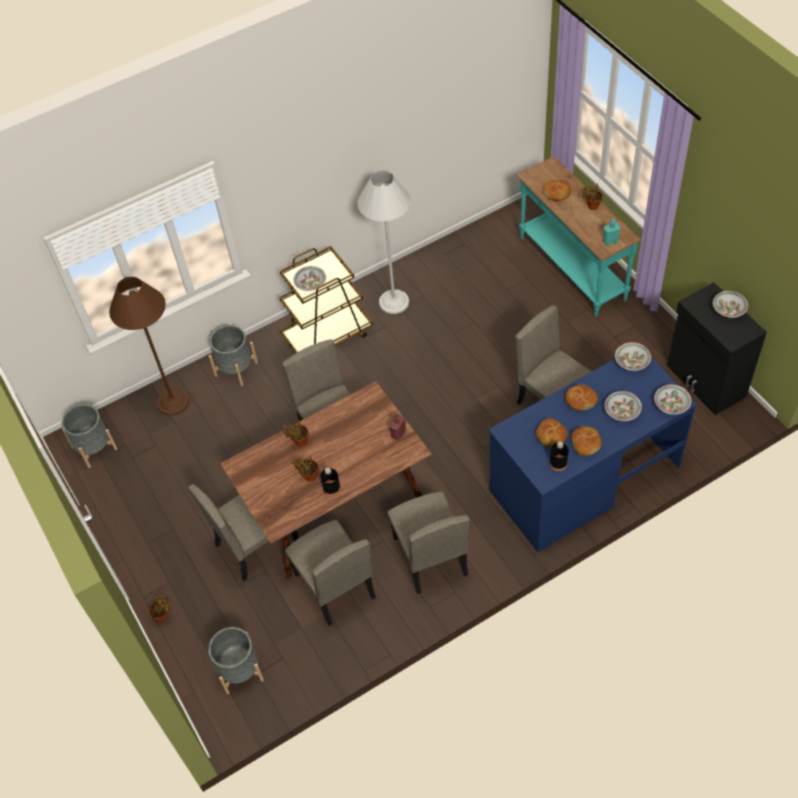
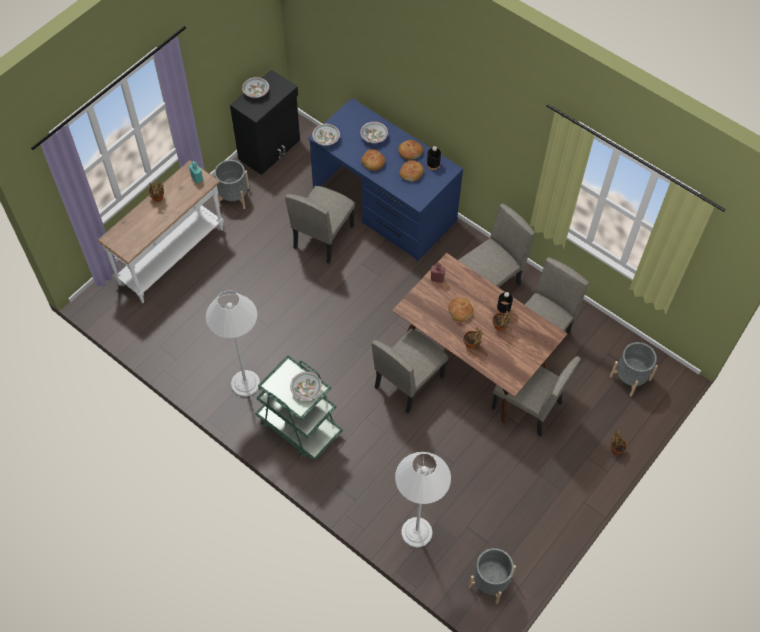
camera: 115 degrees left, 5 degrees up
(173, 402) = (416, 532): brown floor lamp -> white floor lamp
(236, 369) = (362, 491): grey planter -> grey planter (233, 197)
(328, 334) = (299, 426): brown cart -> green cart
(557, 193) = (147, 226): bread -> bread (460, 311)
(571, 269) = (172, 257): turquoise console table -> white console table
(671, 405) = (358, 111): bowl -> none

